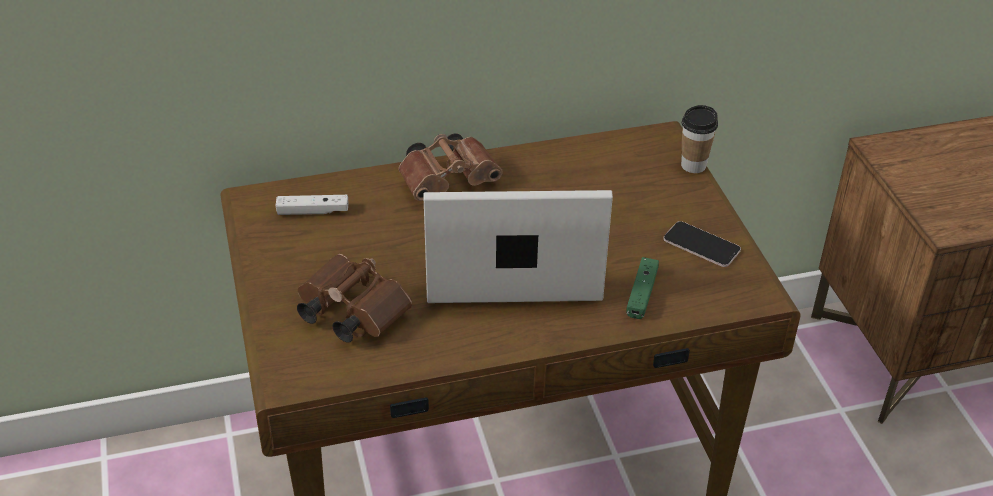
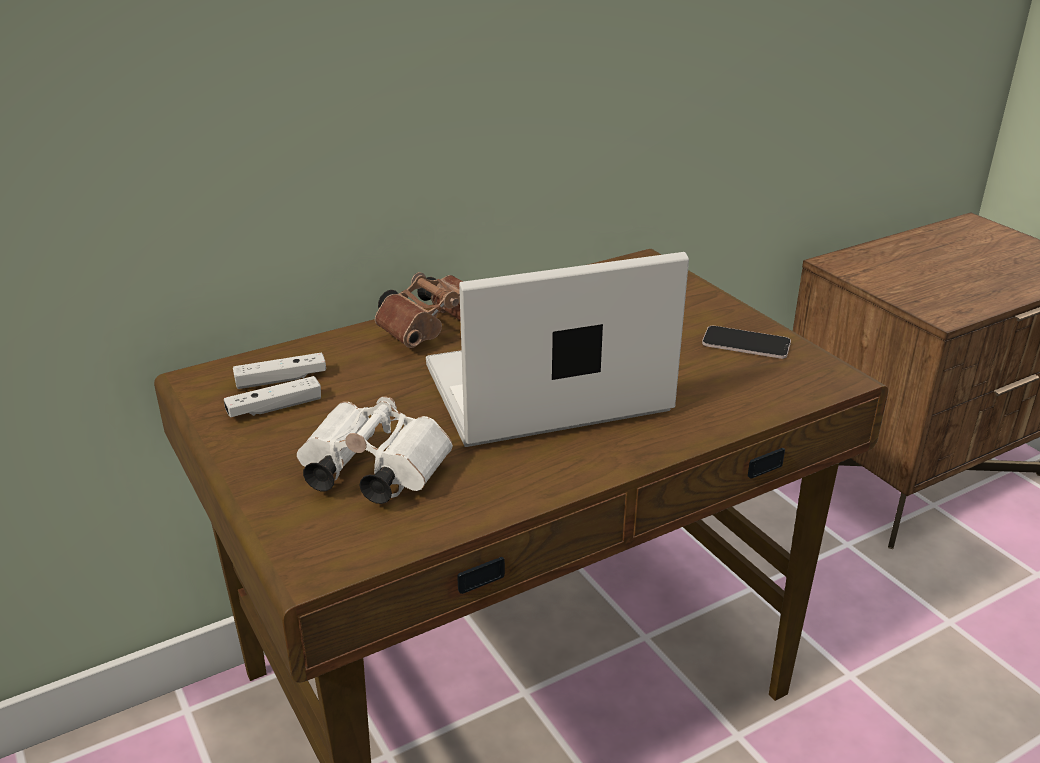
camera: 15 degrees left, 10 degrees down
(300, 238) = (274, 408): none -> white game controller
(349, 313) = (369, 474): brown binoculars -> white binoculars
(641, 294) = (711, 397): green game controller -> none
(693, 165) = (692, 280): cup -> none

